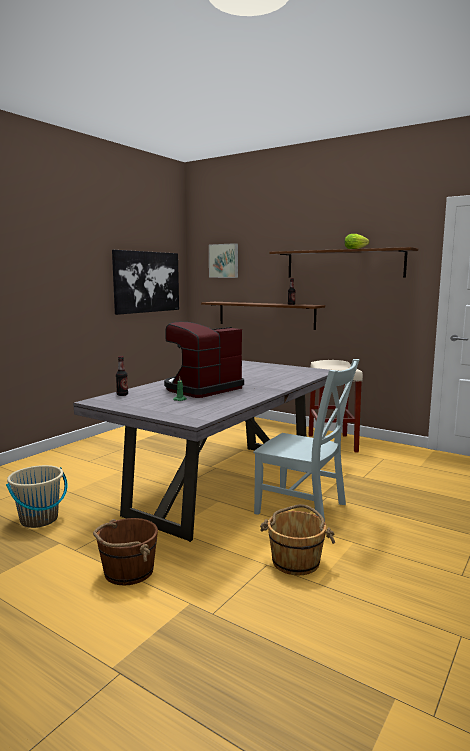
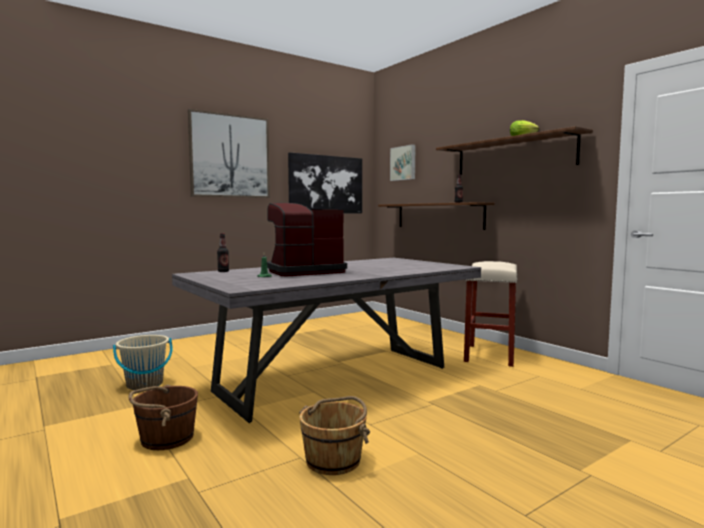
camera: 20 degrees right, 5 degrees down
(57, 256) = (230, 156): none -> picture
(304, 510) = (395, 412): grey chair -> none

